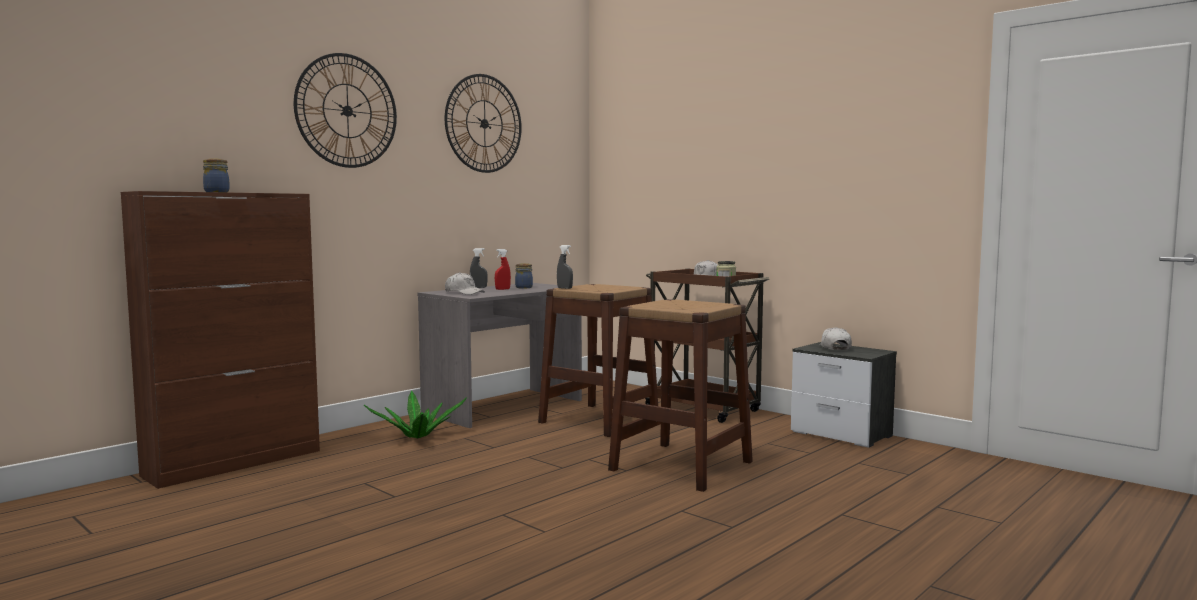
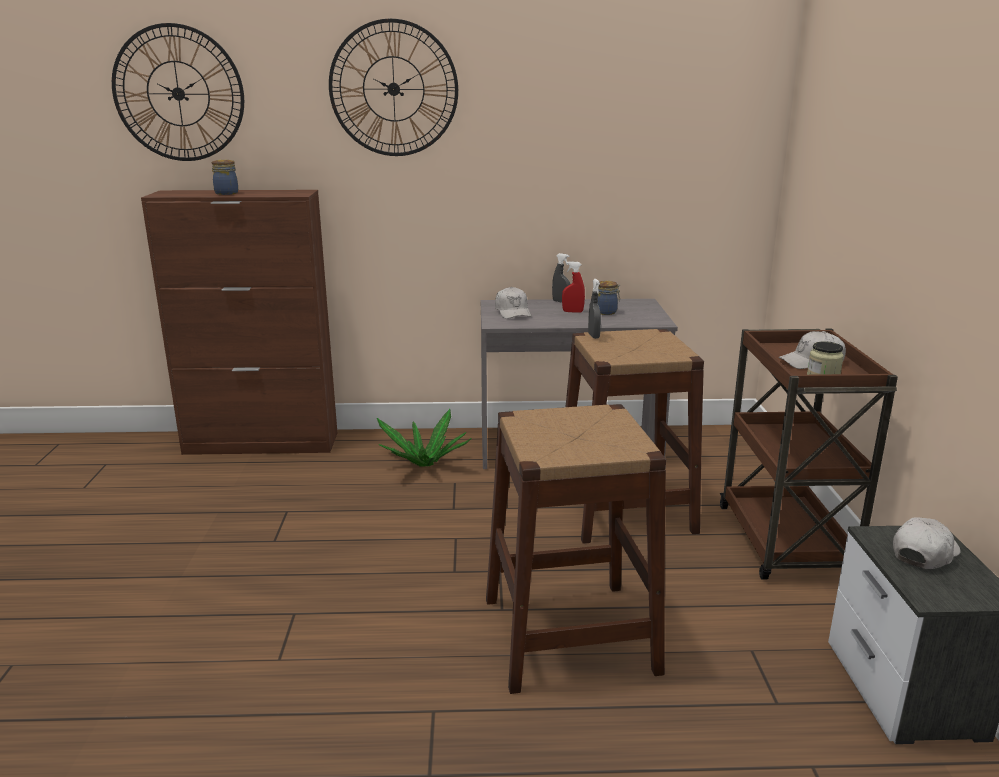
camera: 45 degrees right, 15 degrees up
(484, 123) = (593, 87): wall clock -> wall clock (178, 93)

